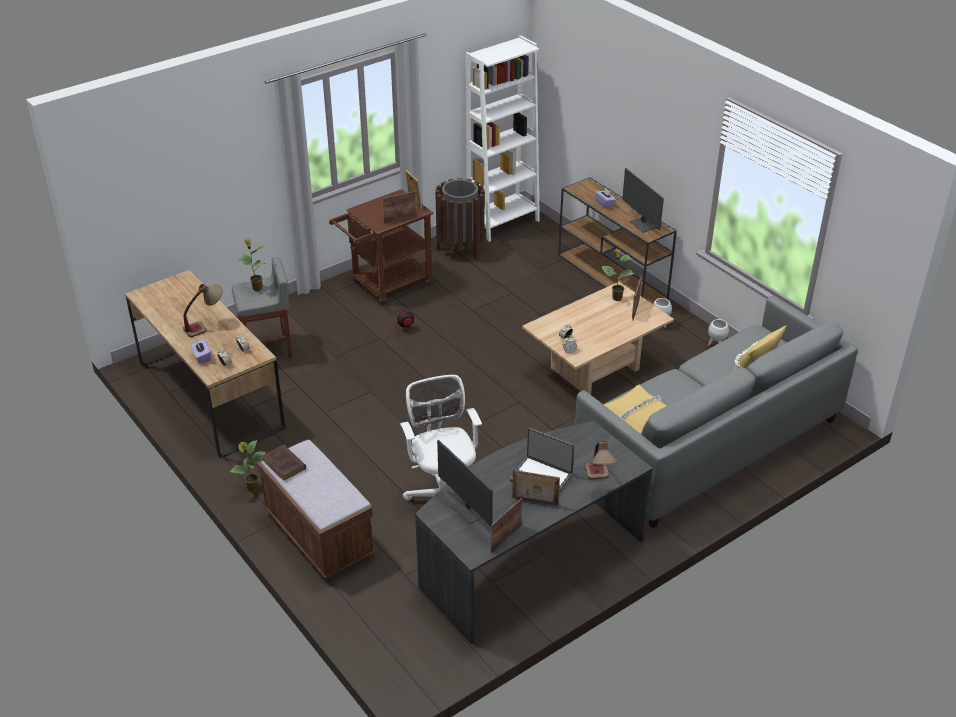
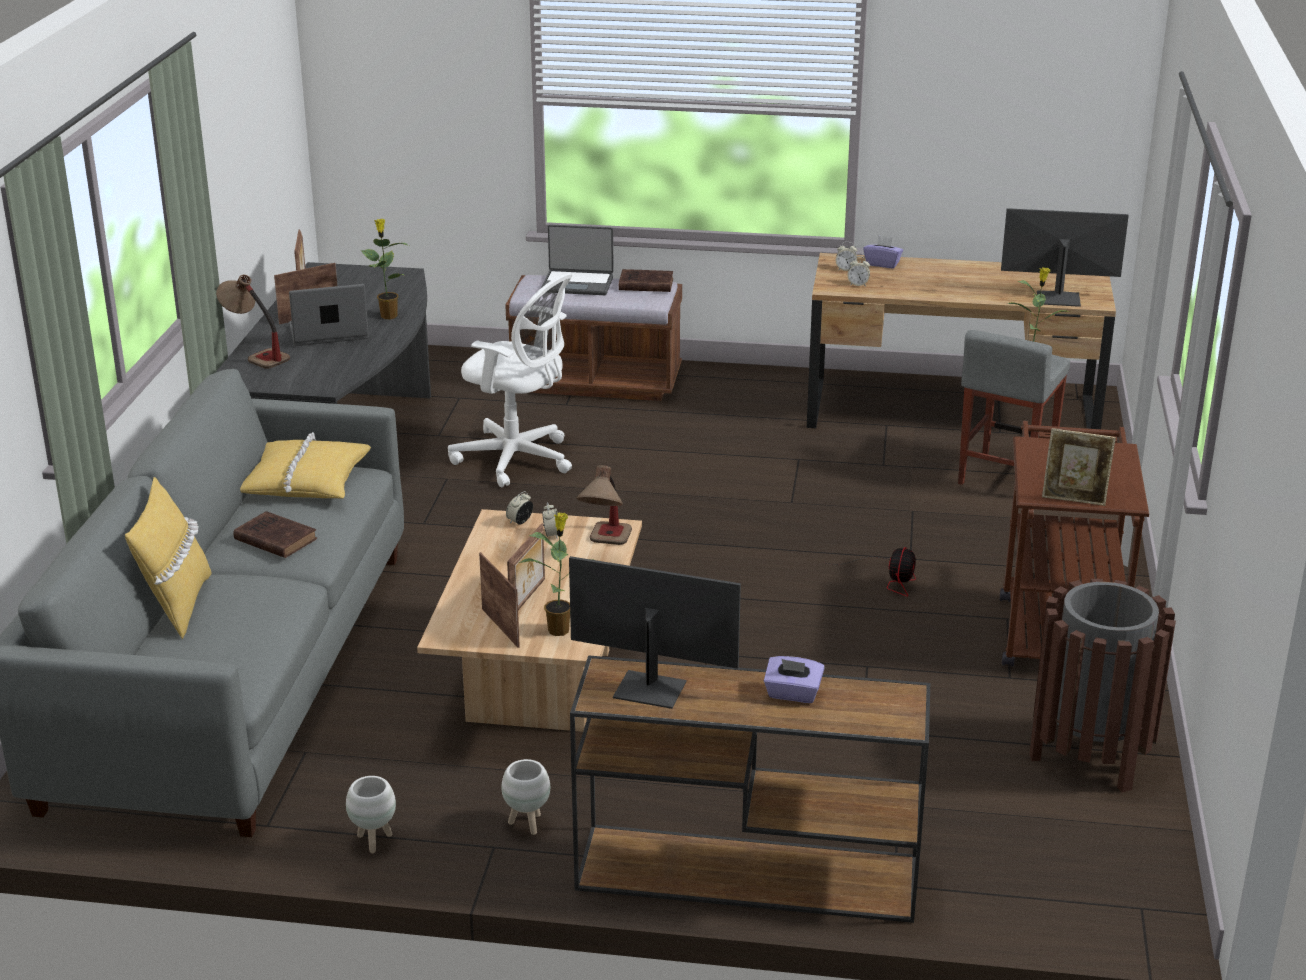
camera: 135 degrees right, 10 degrees down
(205, 326) = (949, 282): table lamp -> table lamp (606, 546)
(252, 488) = (731, 378): potted plant -> potted plant (388, 315)
(315, 490) = (577, 284): none -> laptop
(400, 219) = (1033, 467): picture frame -> picture frame (529, 598)
(469, 510) = (370, 288): monitor -> monitor (1058, 298)
(503, 223) = (1138, 865): white bookcase -> none
(683, 390) = (274, 539): none -> brown book

